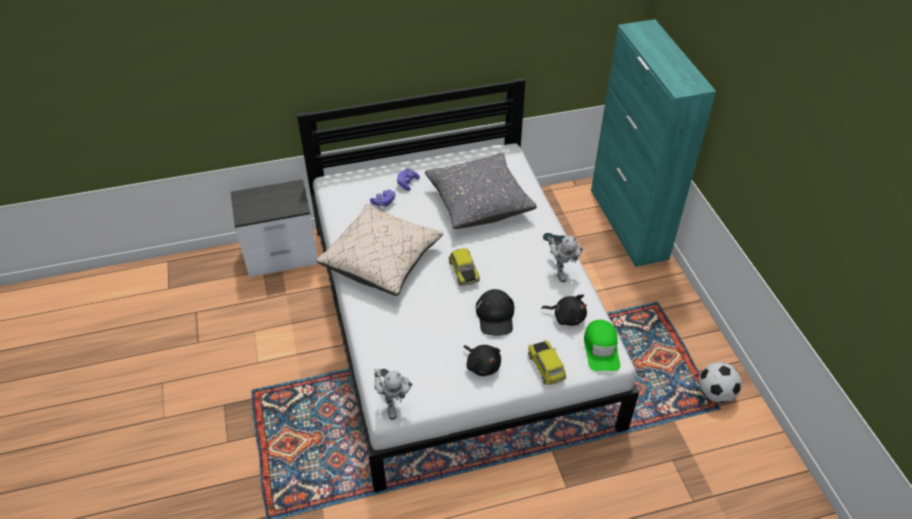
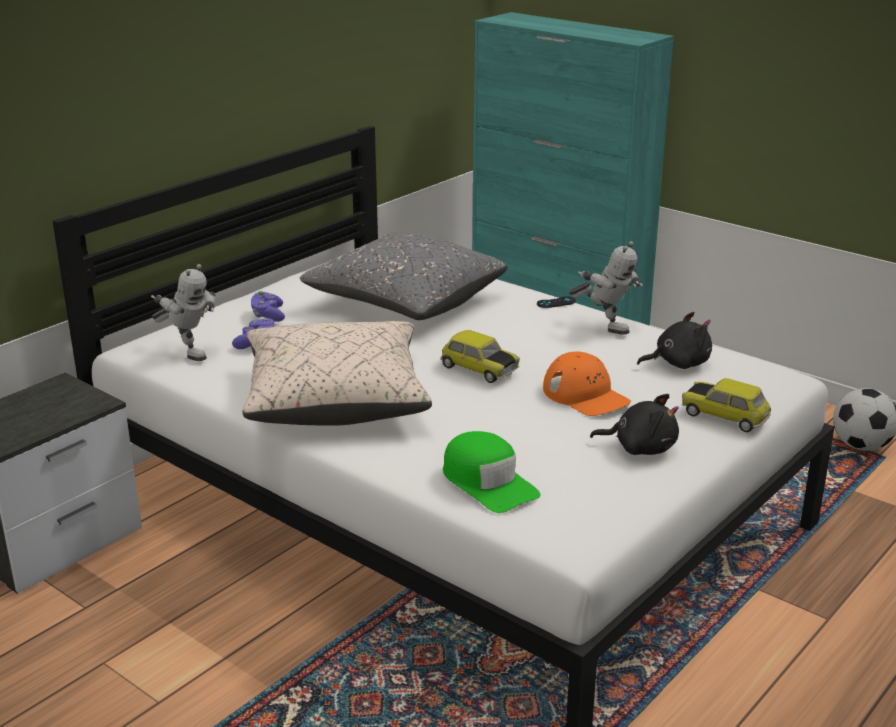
camera: 35 degrees left, 20 degrees down
(392, 403) = (571, 538): toy robot -> toy robot (188, 352)
(495, 316) = (586, 395): black cap -> orange cap
(601, 349) = (764, 375): green cap -> green cap (488, 483)

